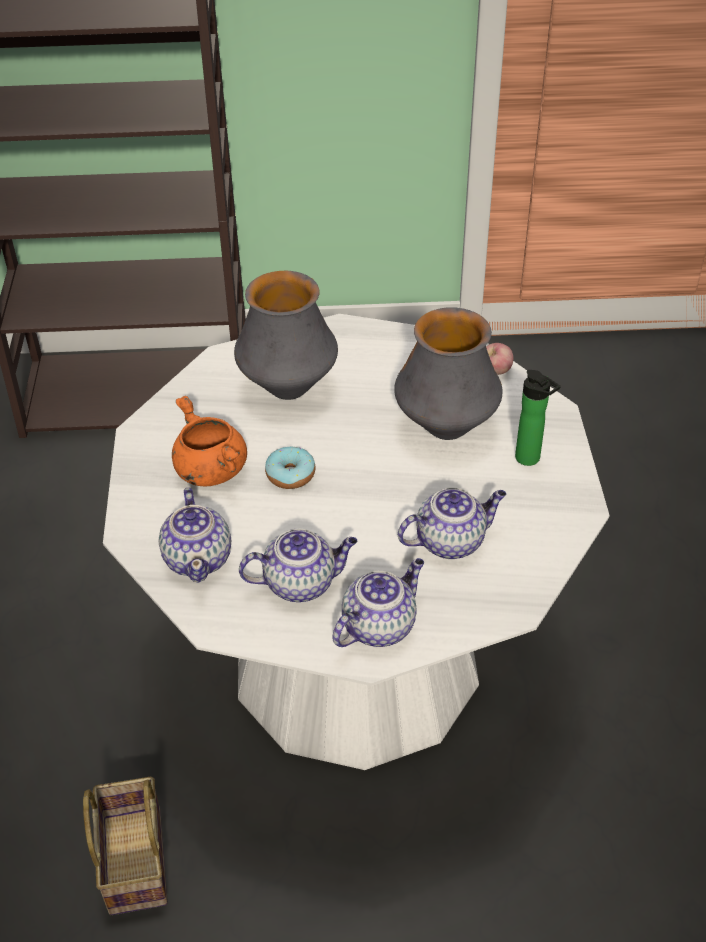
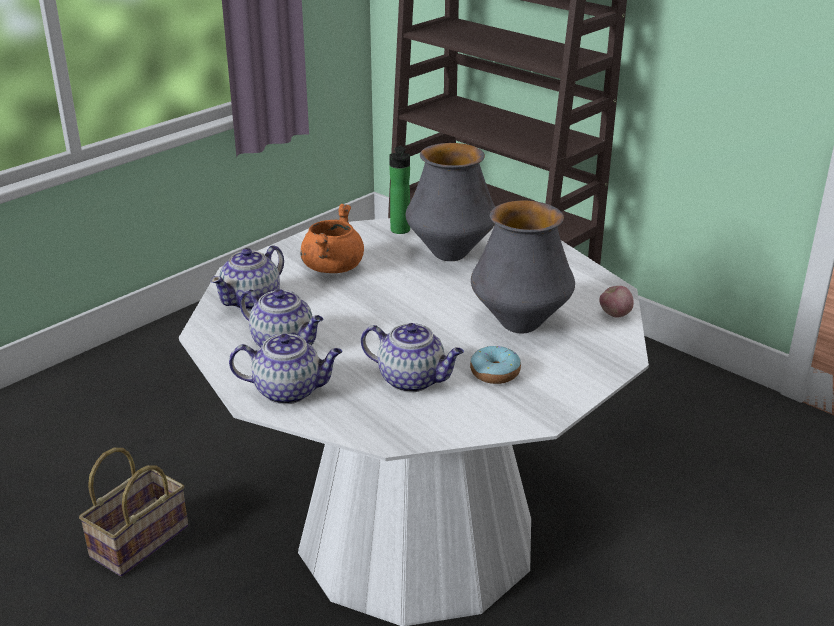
camera: 45 degrees right, 15 degrees down
(290, 475) = (374, 293): donut -> donut (495, 373)
(530, 459) = (551, 372): bottle -> bottle (400, 231)

